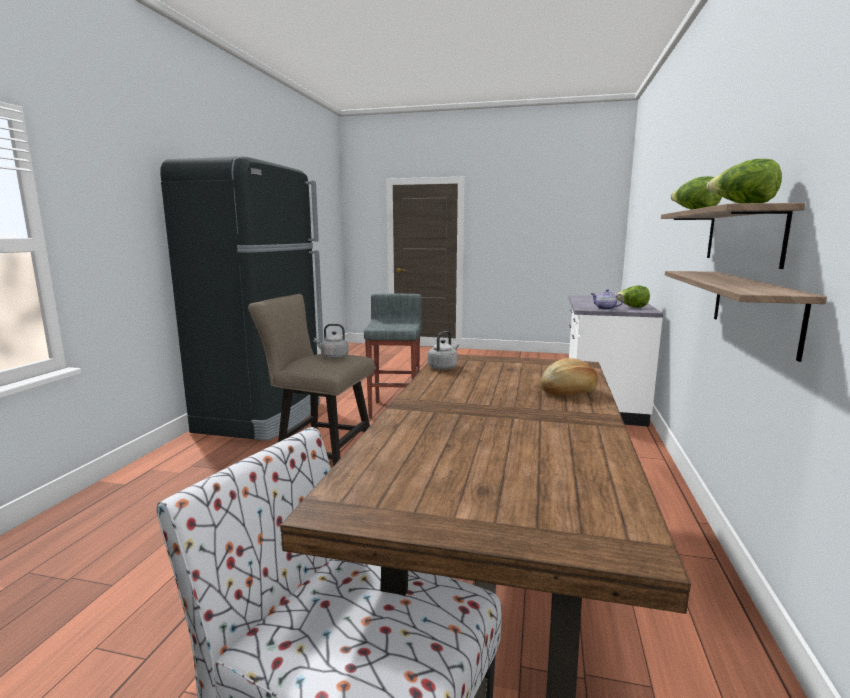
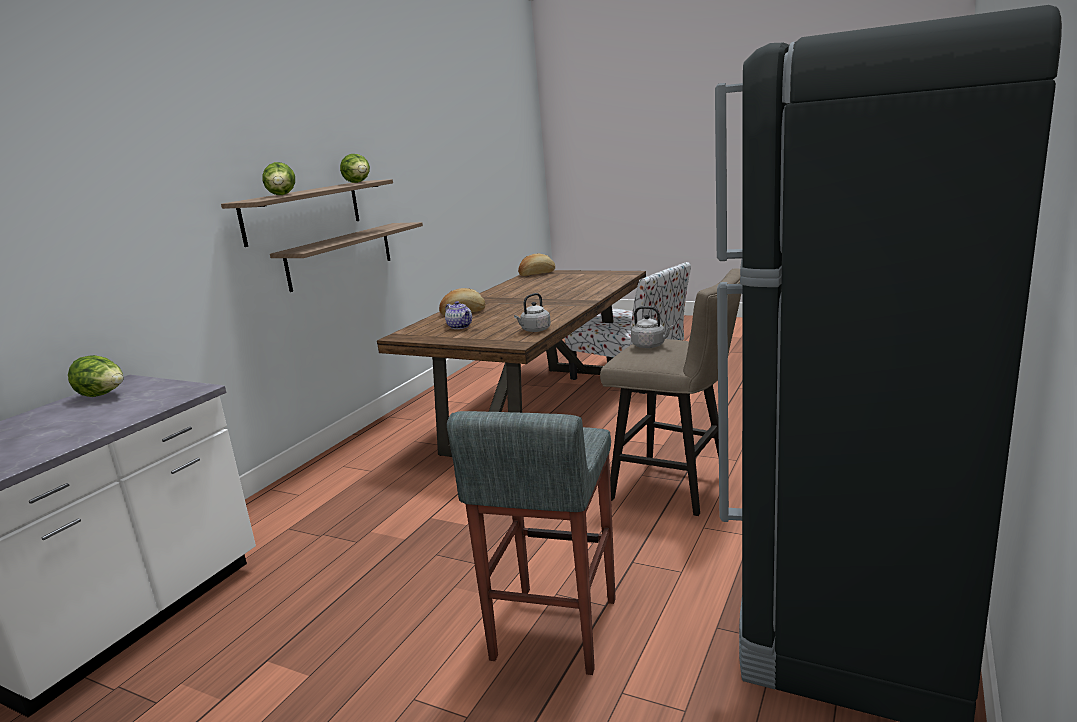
camera: 165 degrees left, 5 degrees up
(605, 308) = (163, 389): teapot -> teapot (460, 326)
(611, 532) = (537, 274): none -> bread

